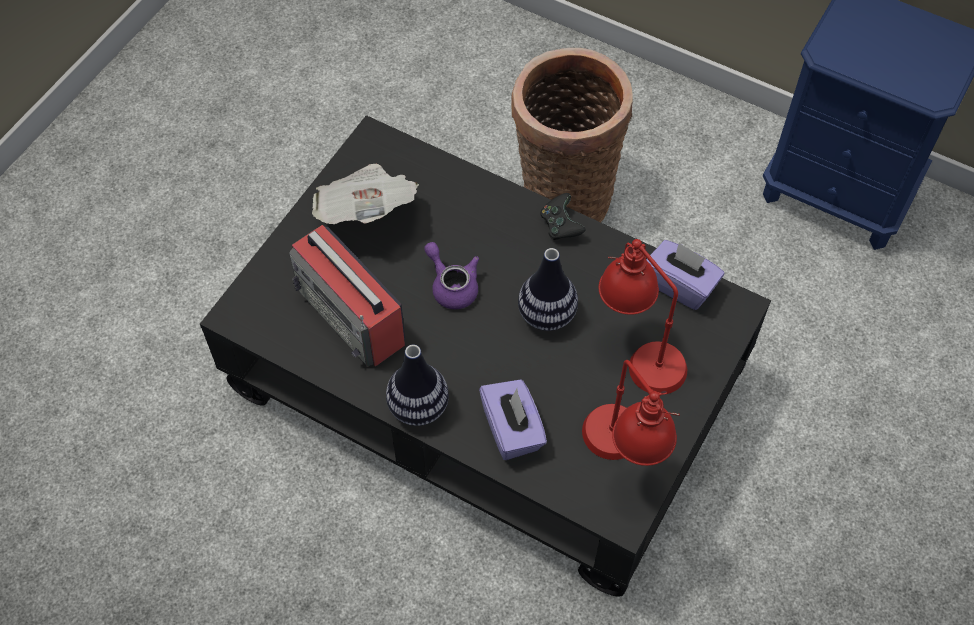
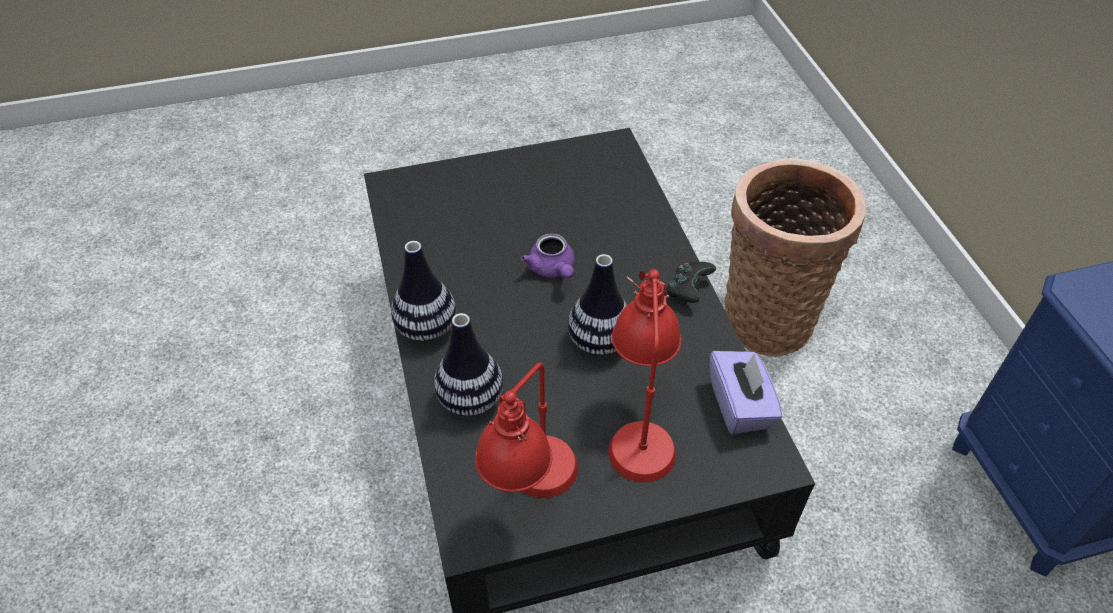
camera: 45 degrees right, 10 degrees down
(352, 317) = (459, 238): radio -> none
(366, 211) = (554, 182): newspaper -> none
(452, 286) = (553, 270): purple teapot -> purple teapot turned 150 degrees clockwise
(512, 430) = (470, 399): purple tissue box -> vase

